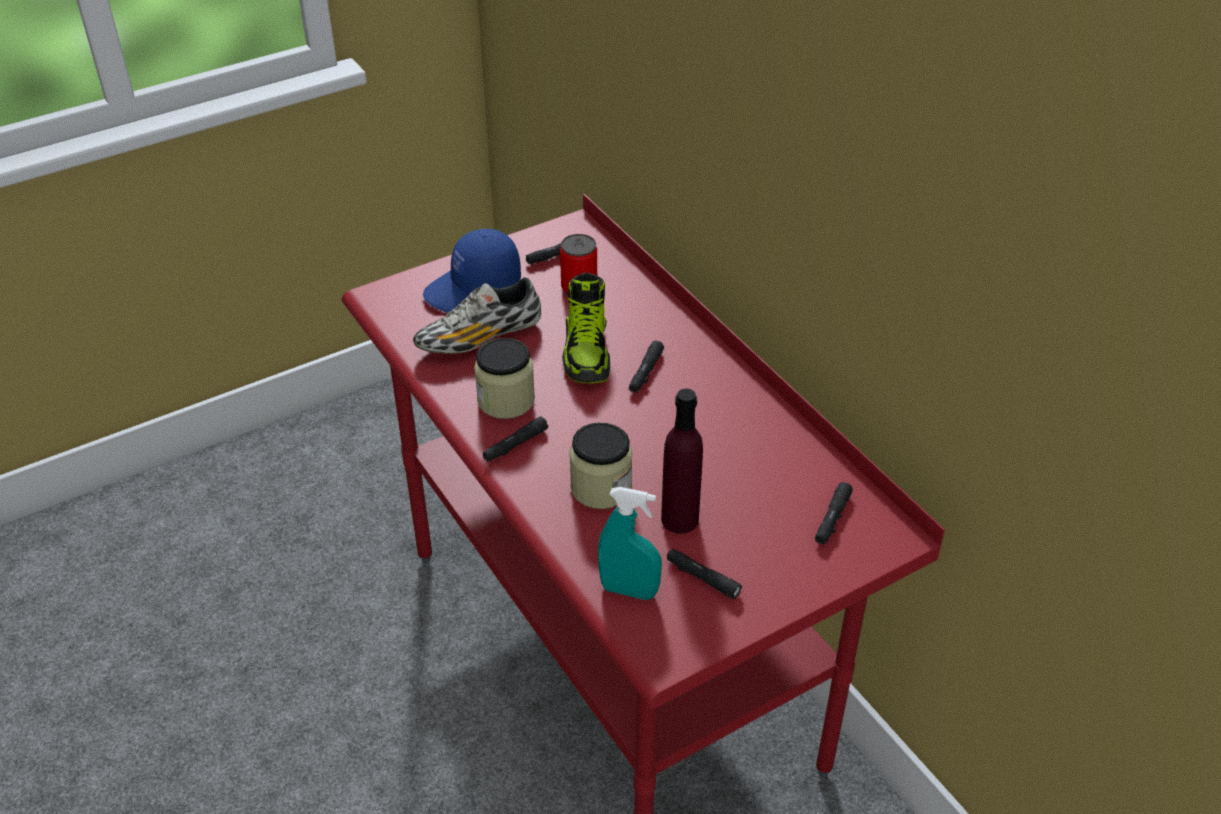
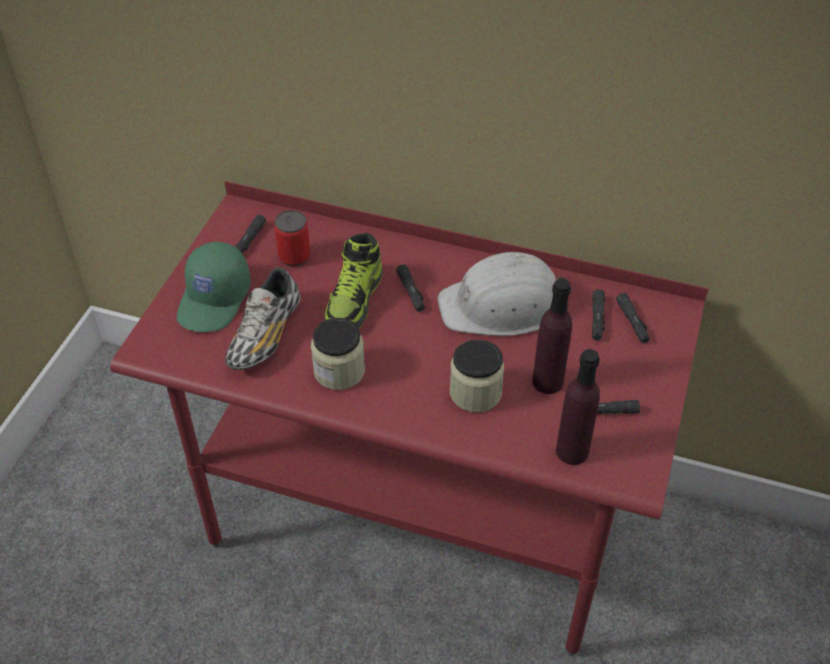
camera: 40 degrees left, 5 degrees up
(473, 288) = (215, 300): blue cap -> green cap
(515, 445) = (384, 400): black flashlight -> black flashlight (597, 319)
(587, 352) = (355, 301): shoe -> shoe turned 60 degrees clockwise
(629, 590) = (572, 451): turquoise spray bottle -> purple bottle
(717, 430) = (502, 305): none -> white hard hat

